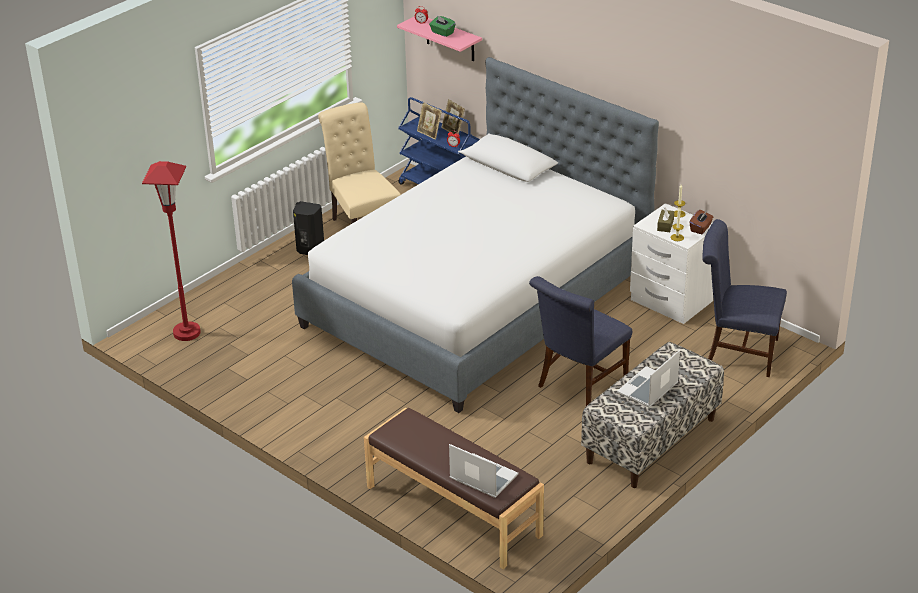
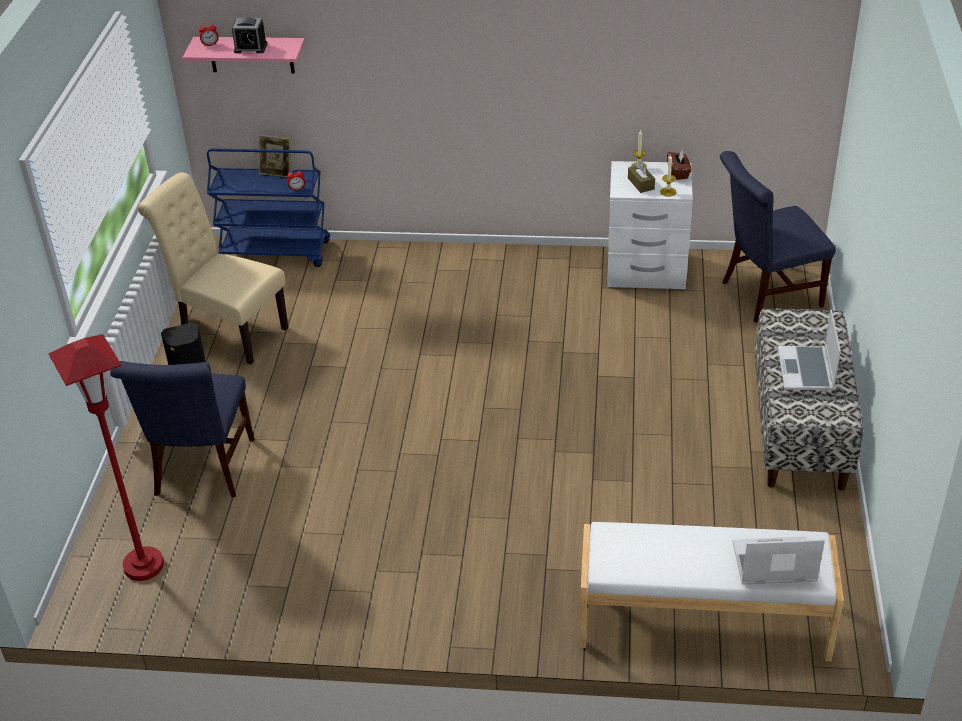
camera: 35 degrees left, 5 degrees up
(429, 133) = (253, 186): picture frame -> none
(442, 33) = (250, 48): green tissue box -> alarm clock
(452, 511) = (703, 622): brown bench -> white bench
(477, 300) = (452, 358): bed -> none
(579, 385) = (663, 404): blue chair -> blue chair (202, 471)

